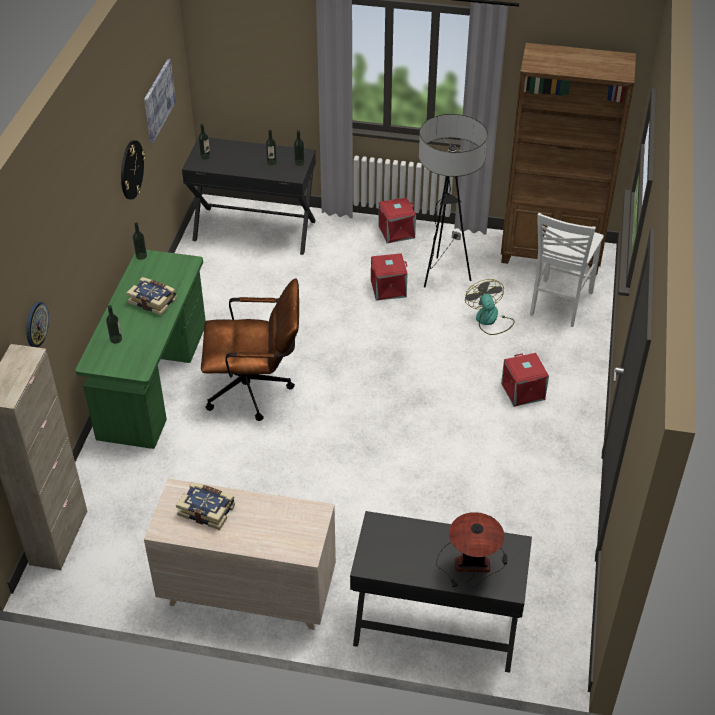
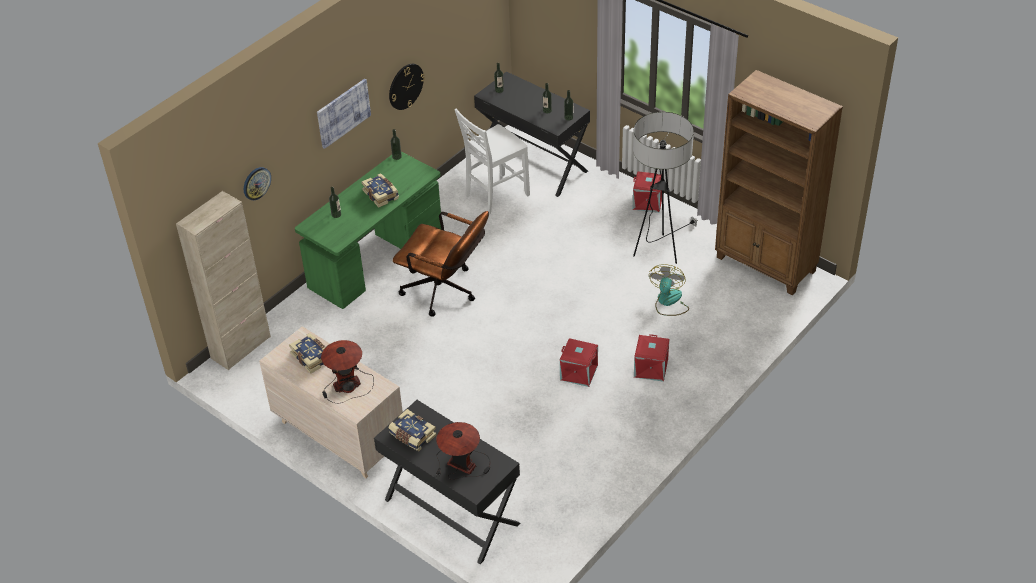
camera: 30 degrees right, 0 degrees up
(158, 100) = (456, 35): picture -> picture (343, 113)
(273, 525) = (347, 384): none -> table lamp
(388, 288) = (605, 247): red storage box -> red storage box (579, 372)
(392, 555) = (412, 436): none -> book
(559, 304) = (738, 309): white chair -> white chair (495, 195)

